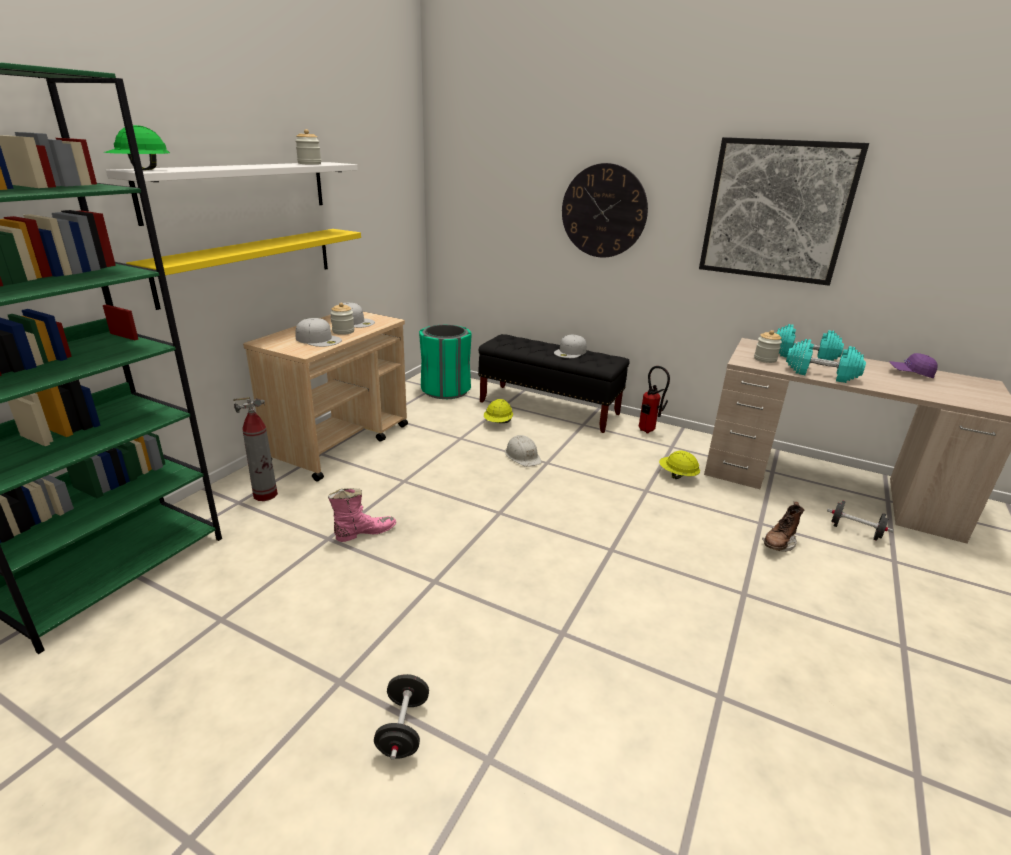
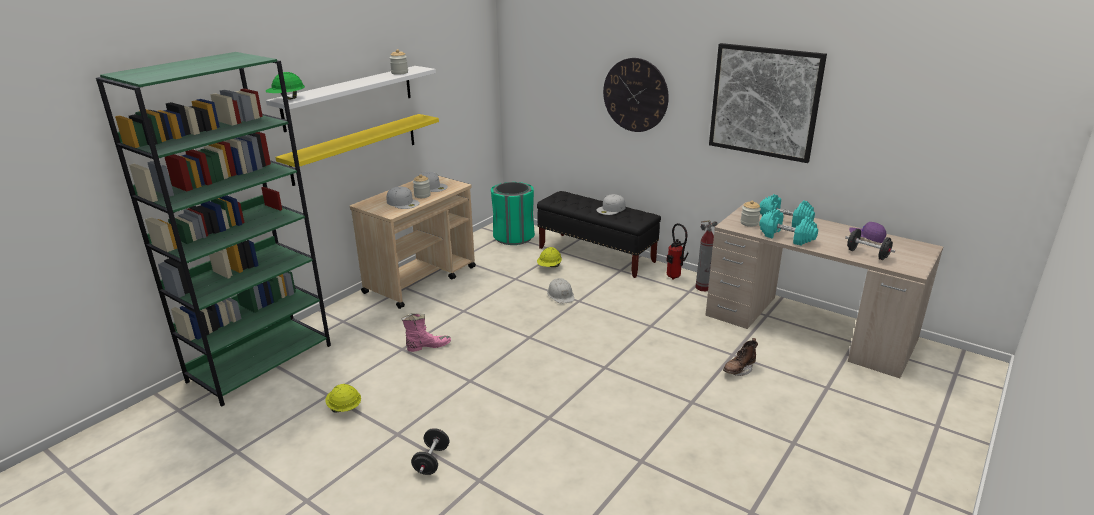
camera: 10 degrees right, 0 degrees up
(265, 495) = (362, 317): fire extinguisher -> fire extinguisher (703, 287)
(677, 475) = (682, 315): yellow hard hat -> yellow hard hat (344, 408)
(855, 531) = (808, 364): black dumbbell -> black dumbbell (867, 254)

